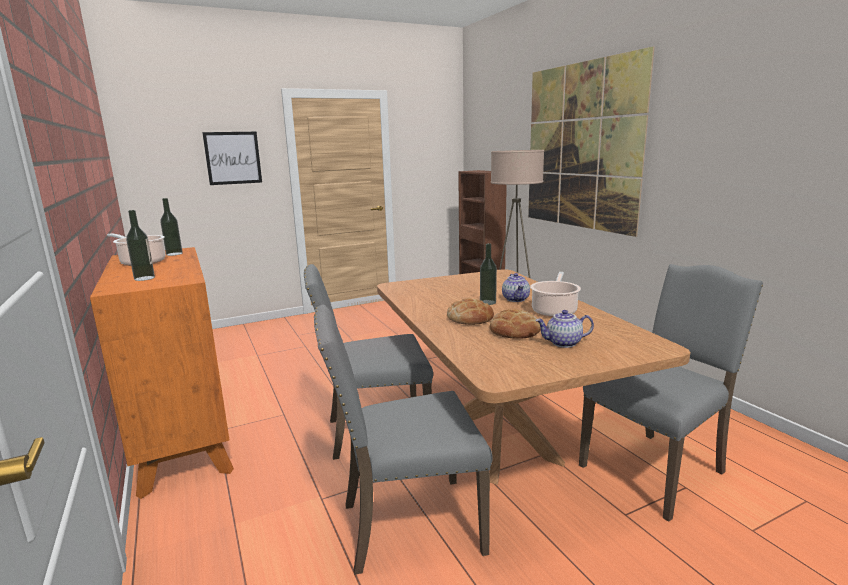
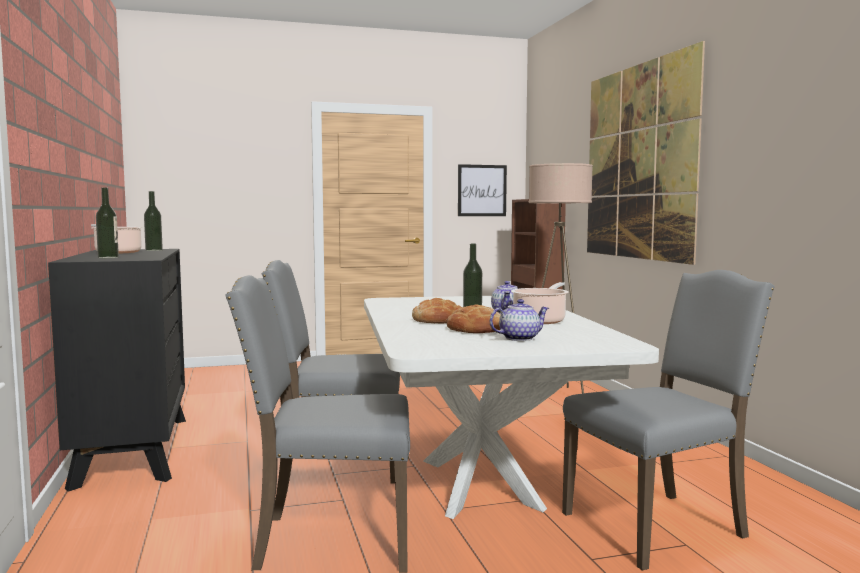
camera: 10 degrees right, 10 degrees down
(183, 438) = (133, 450): orange dresser -> black dresser
(233, 158) = (251, 174): picture -> picture (482, 190)
(499, 440) = (479, 483): brown dining table -> white dining table
(563, 343) = (519, 338): teapot -> teapot turned 150 degrees clockwise

